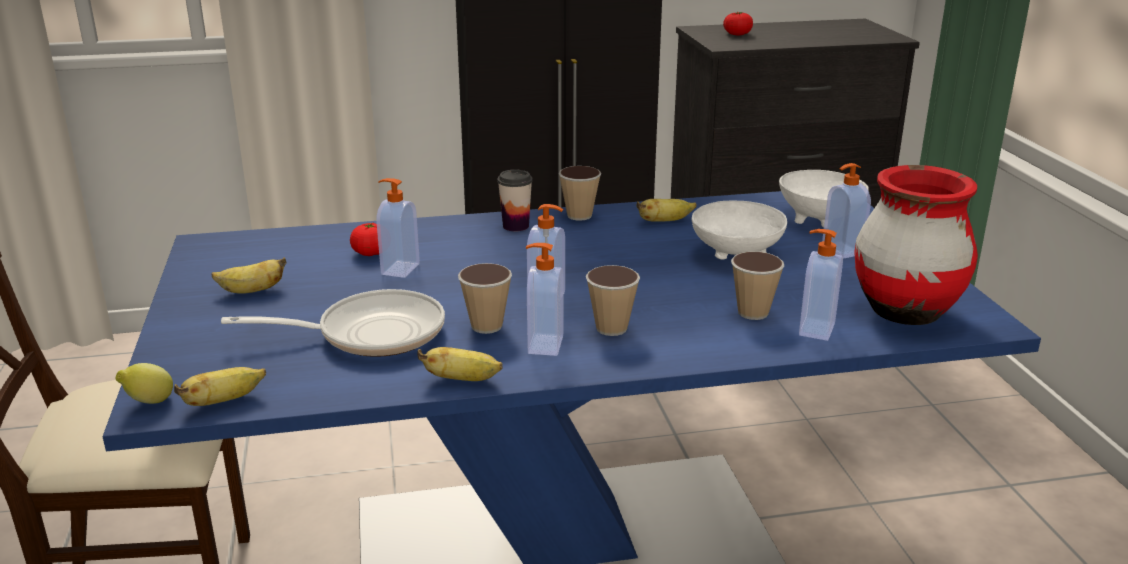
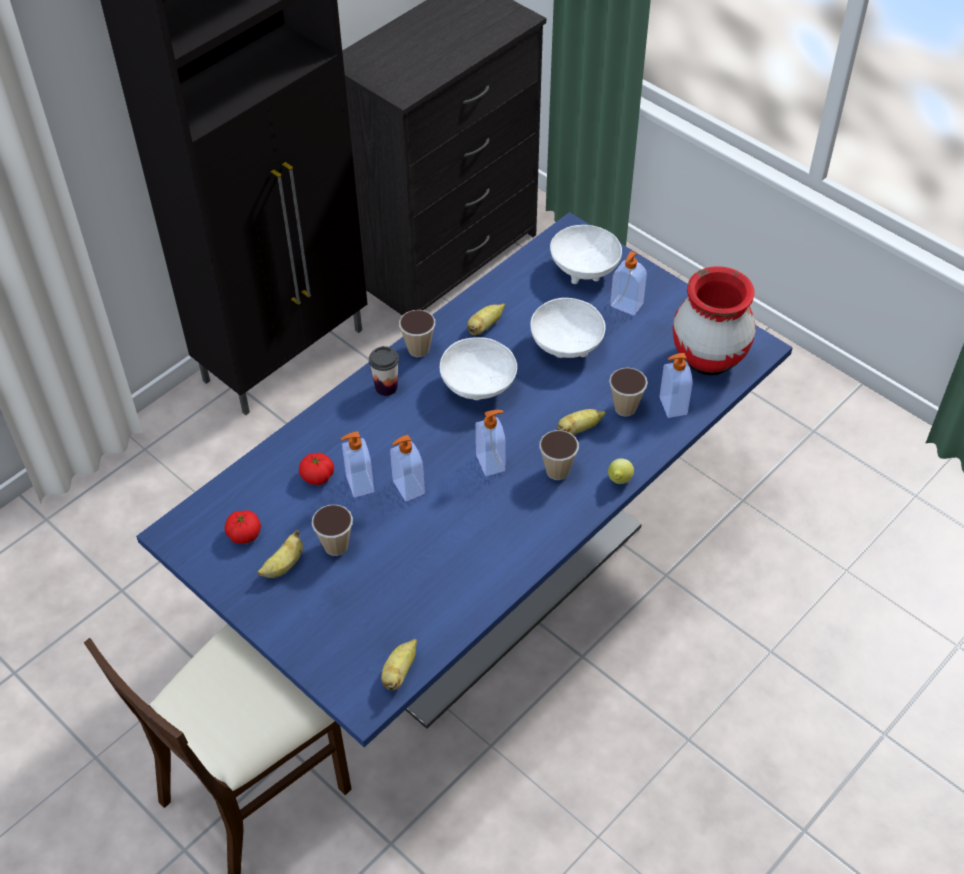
camera: 35 degrees left, 25 degrees up
(149, 402) = (355, 701): lemon -> lemon (619, 481)
(370, 333) = (416, 561): frying pan -> none
(463, 380) = (518, 570): banana -> banana (579, 429)
(486, 326) = (481, 512): cup -> cup (336, 546)
(544, 345) = (533, 510): soap dispenser -> soap dispenser (407, 488)
(604, 251) = (477, 387): none -> white bowl
(737, 34) = (393, 61): tomato -> tomato (244, 534)

